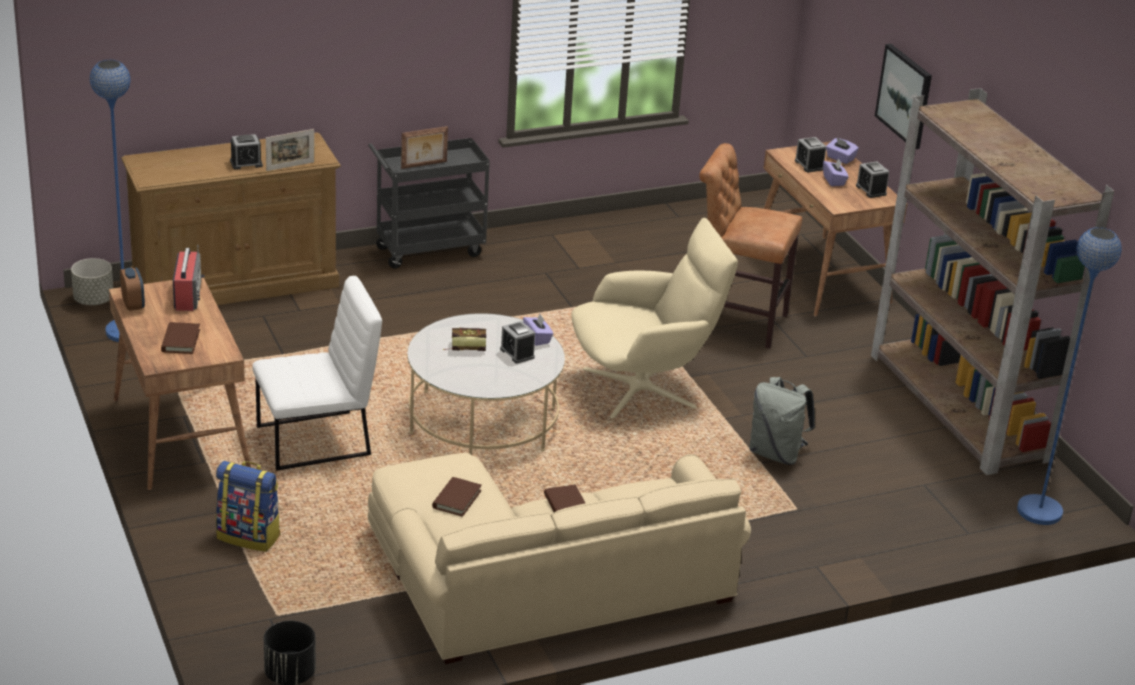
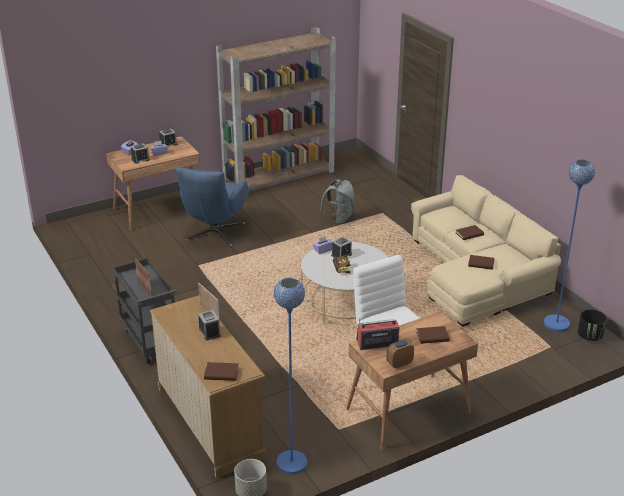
camera: 95 degrees left, 0 degrees up
(155, 164) = (221, 373): none -> brown book
(249, 536) = (492, 366): backpack -> none
(643, 389) = (294, 256): beige armchair -> none
(736, 322) = (215, 232): brown stool -> blue armchair
(905, 95) = (150, 92): picture -> none
(1040, 511) = (356, 162): blue floor lamp -> blue floor lamp (556, 324)

